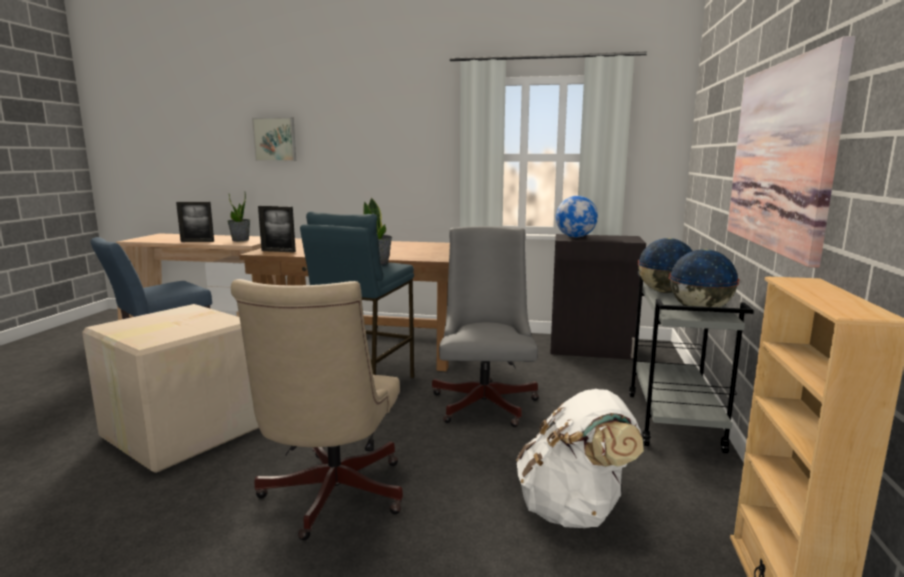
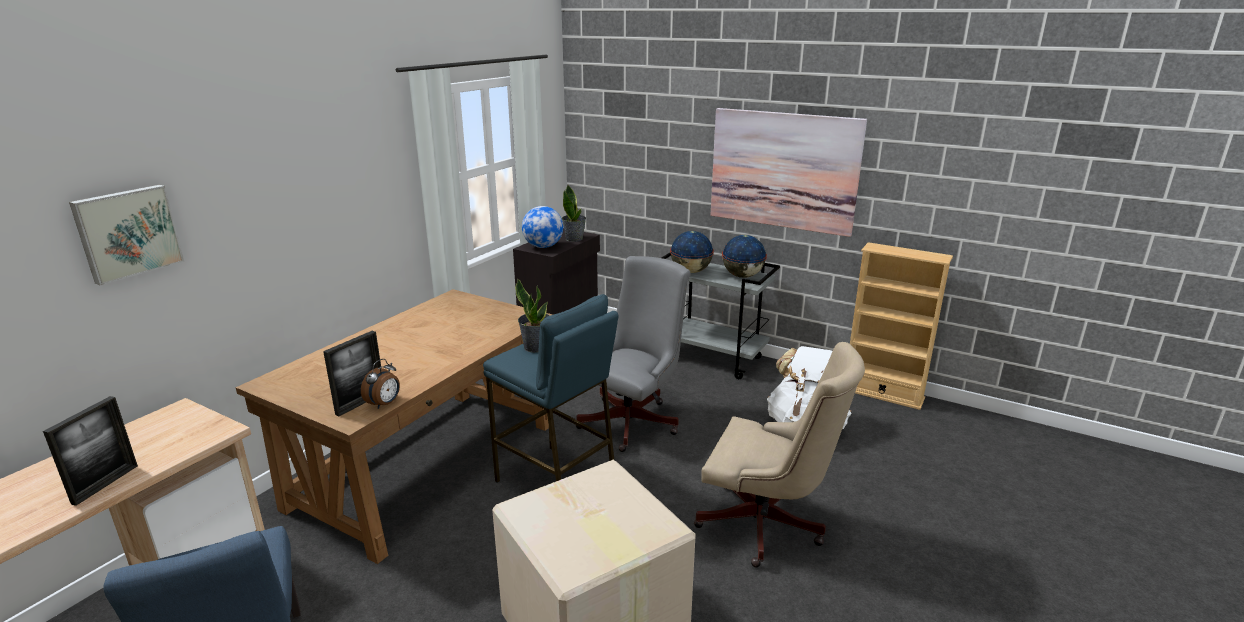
camera: 70 degrees left, 10 degrees up
(240, 240) = (164, 436): potted plant -> potted plant (574, 239)
(278, 254) = (384, 404): none -> alarm clock
(485, 401) = (634, 420): grey office chair -> grey office chair turned 105 degrees clockwise

